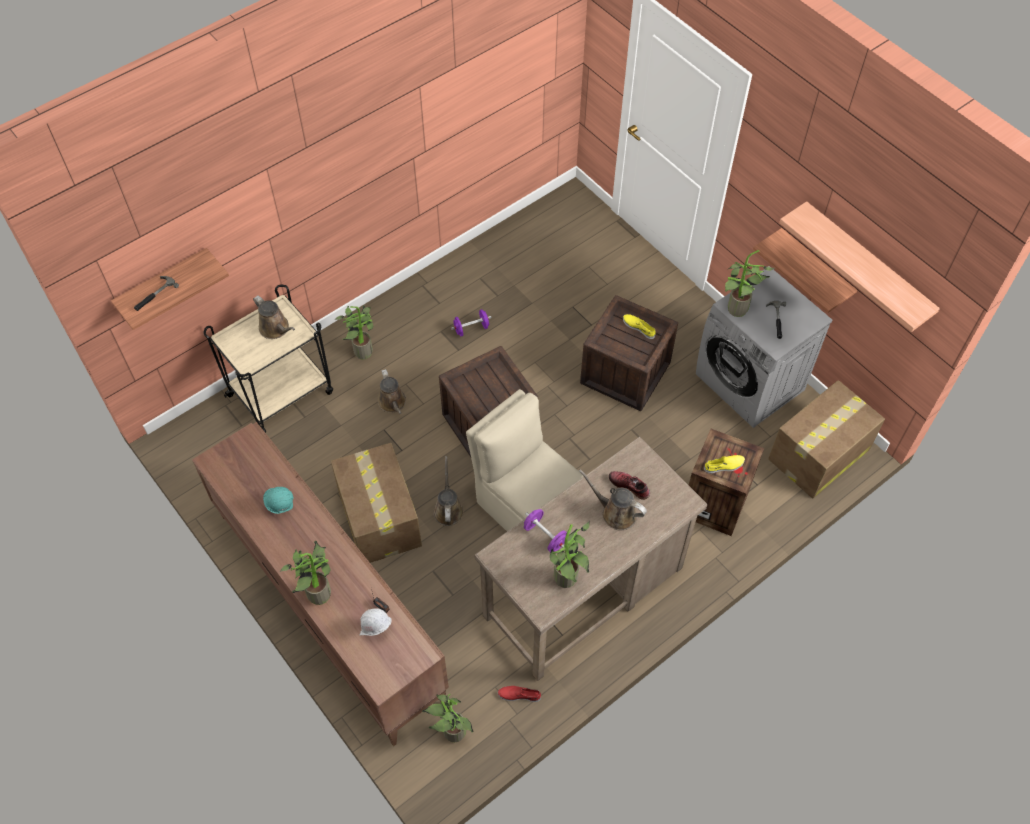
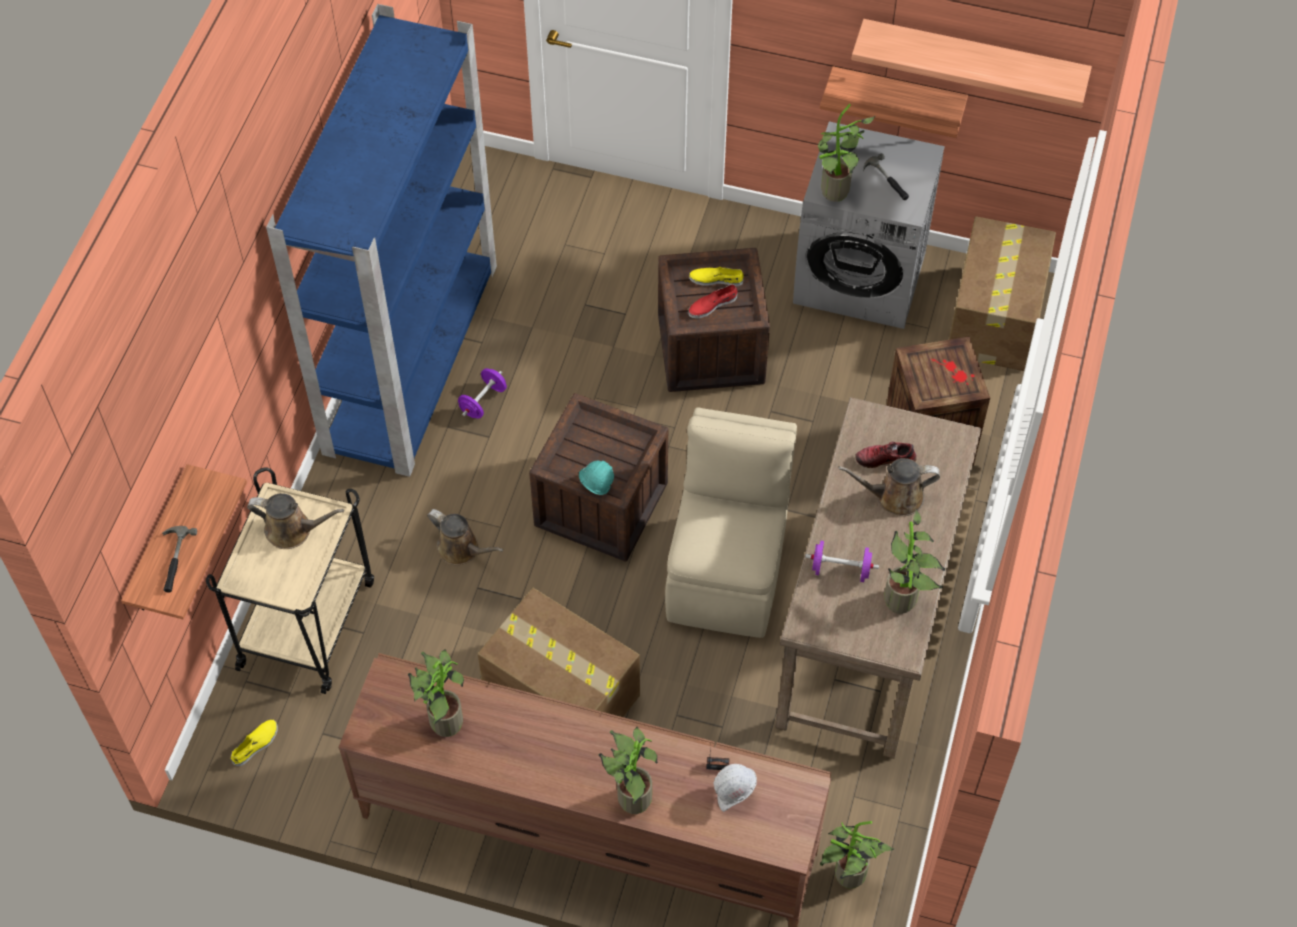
camera: 35 degrees left, 0 degrees up
(281, 506) = (500, 730): turquoise hard hat -> turquoise hard hat (596, 488)
(362, 350) = (366, 507): potted plant -> potted plant (442, 720)
(448, 509) = (634, 633): brown watering can -> none
(453, 282) = (412, 357): none -> blue bookcase
(519, 695) = (887, 787): red shoe -> red shoe (712, 305)
(529, 507) = (727, 572): beige chair -> beige chair turned 90 degrees clockwise
(724, 466) = (943, 381): yellow shoe -> yellow shoe (256, 744)

